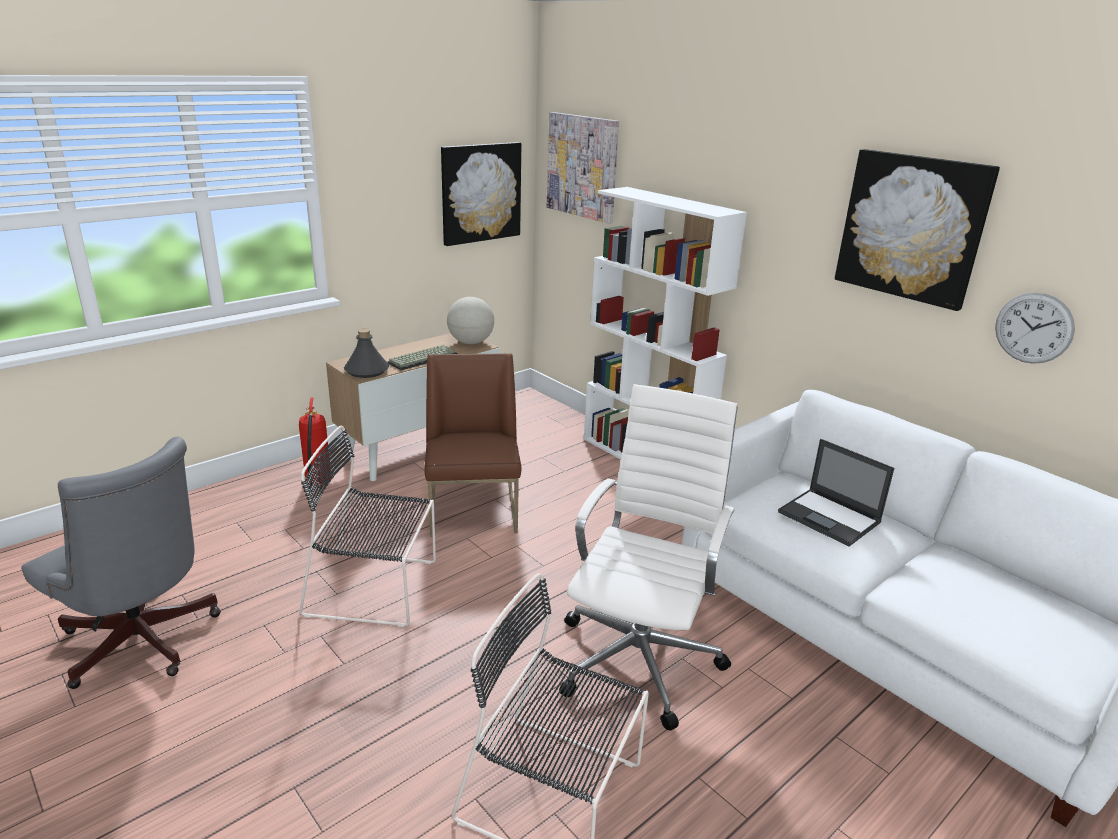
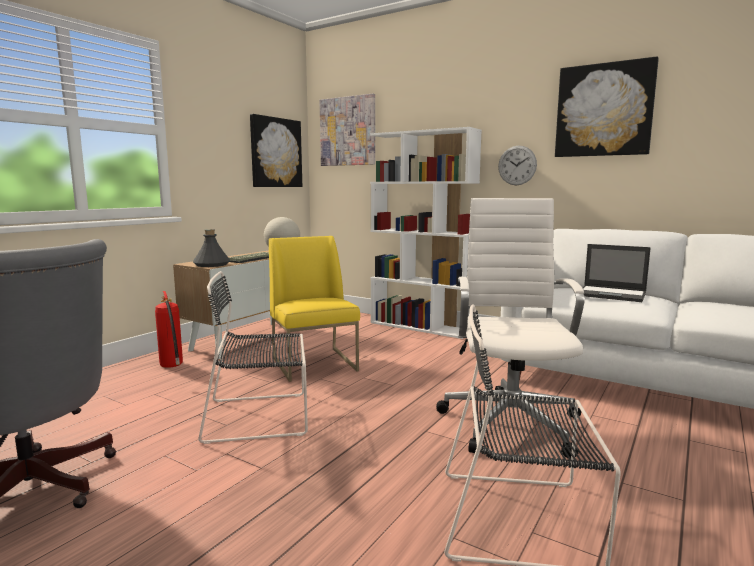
camera: 15 degrees left, 15 degrees down
(474, 510) = (315, 364): brown chair -> yellow chair
(1033, 328) = (702, 152): wall clock -> wall clock (517, 165)

